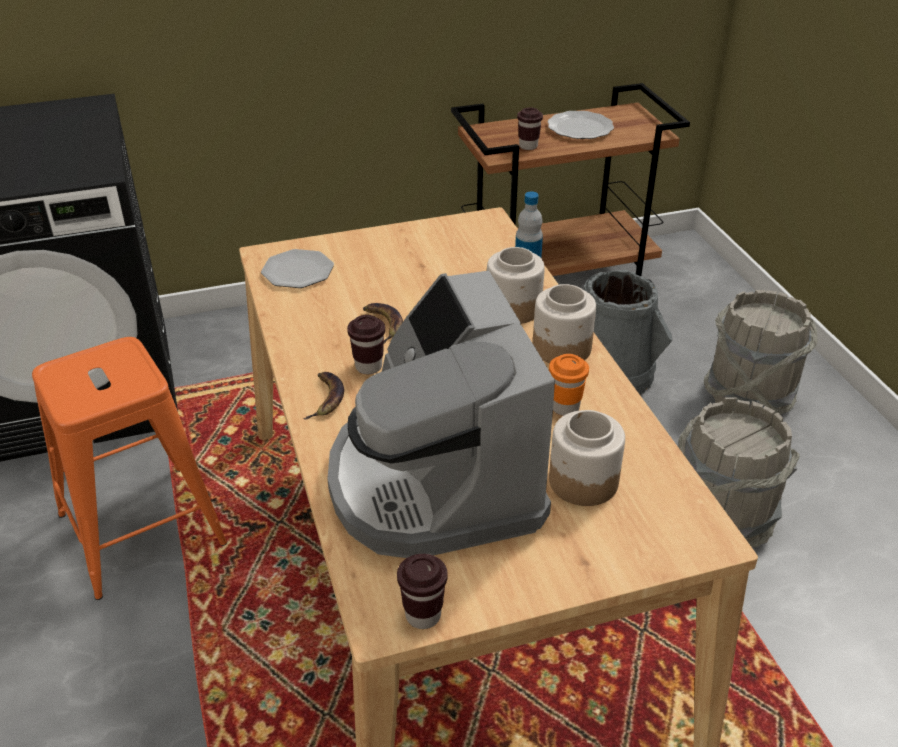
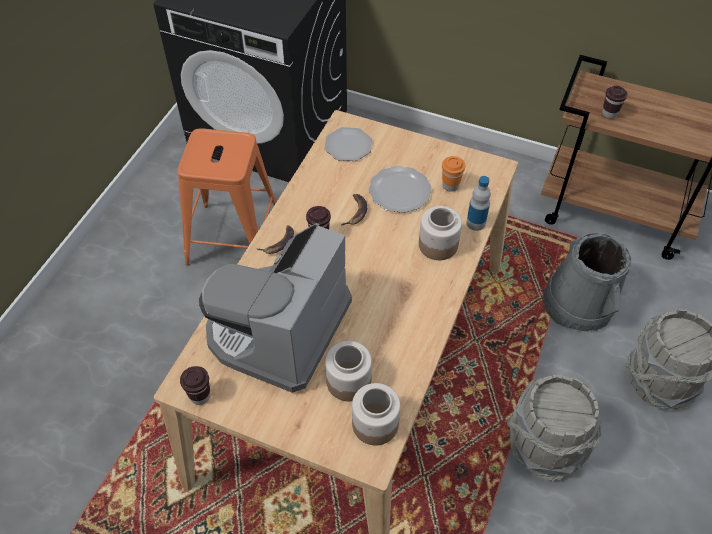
camera: 40 degrees right, 15 degrees up
(561, 348) = (433, 290): jar -> jar (374, 424)
(565, 407) = (391, 330): orange cup -> orange cup (450, 186)
(580, 128) = (668, 115): plate -> plate (400, 191)

